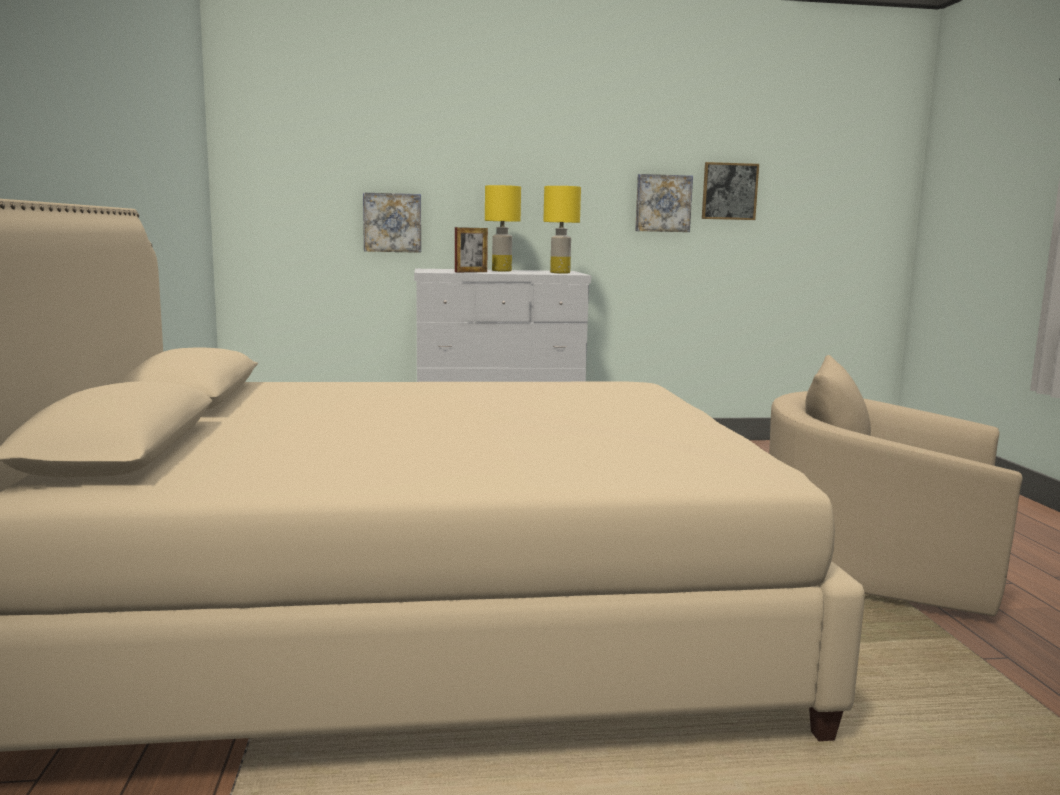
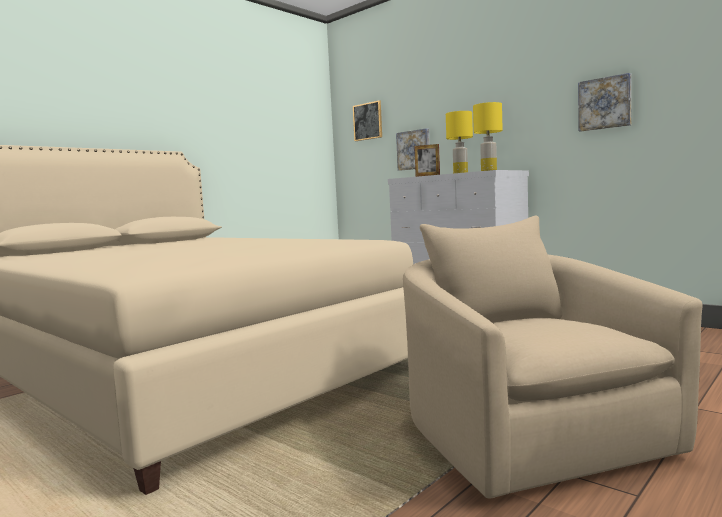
camera: 50 degrees right, 5 degrees down
(729, 191) = (674, 79): picture -> picture (368, 121)

